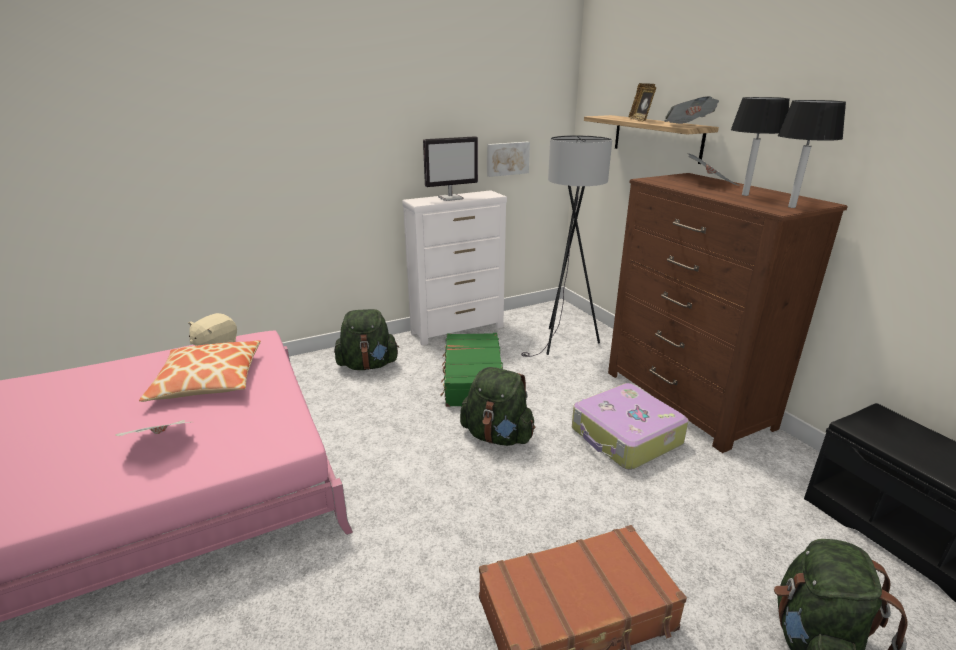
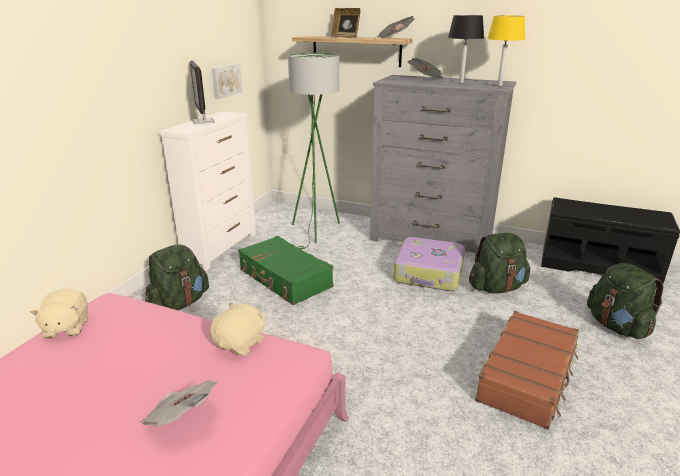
camera: 40 degrees left, 0 degrees up
(208, 381) = (124, 356): pillow -> none
(278, 409) = (240, 344): none -> beige plush toy
(451, 198) = (203, 122): monitor -> monitor turned 135 degrees clockwise
(497, 436) = (356, 307): green backpack -> green backpack (496, 288)
(563, 344) = (316, 232): grey floor lamp -> green floor lamp
(686, 399) = (431, 239): brown dresser -> grey dresser
(791, 207) = (499, 85): black table lamp -> yellow table lamp

